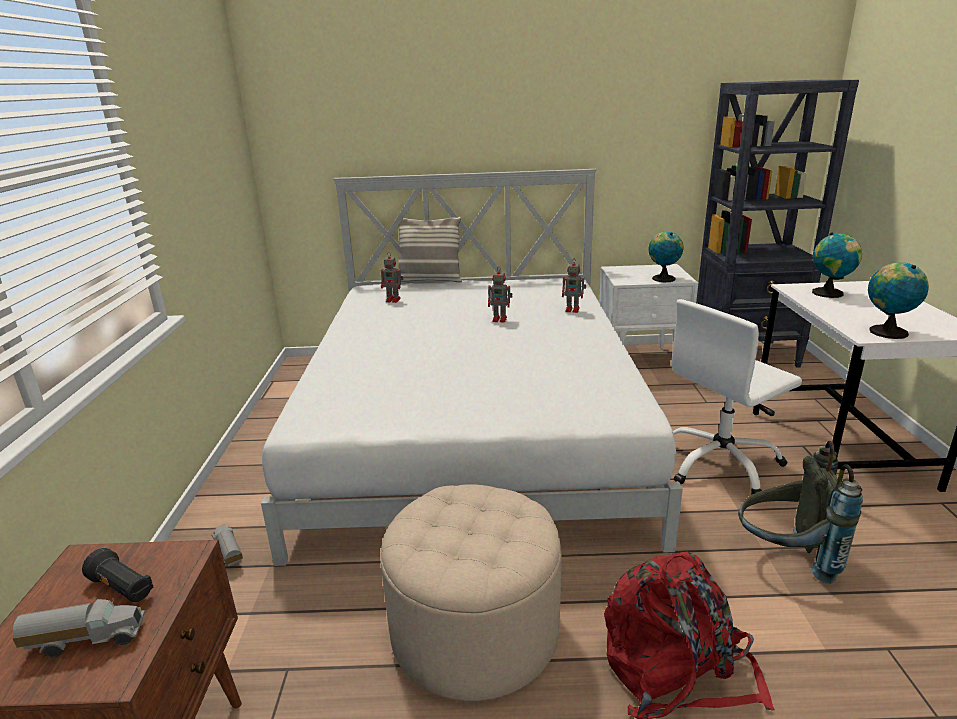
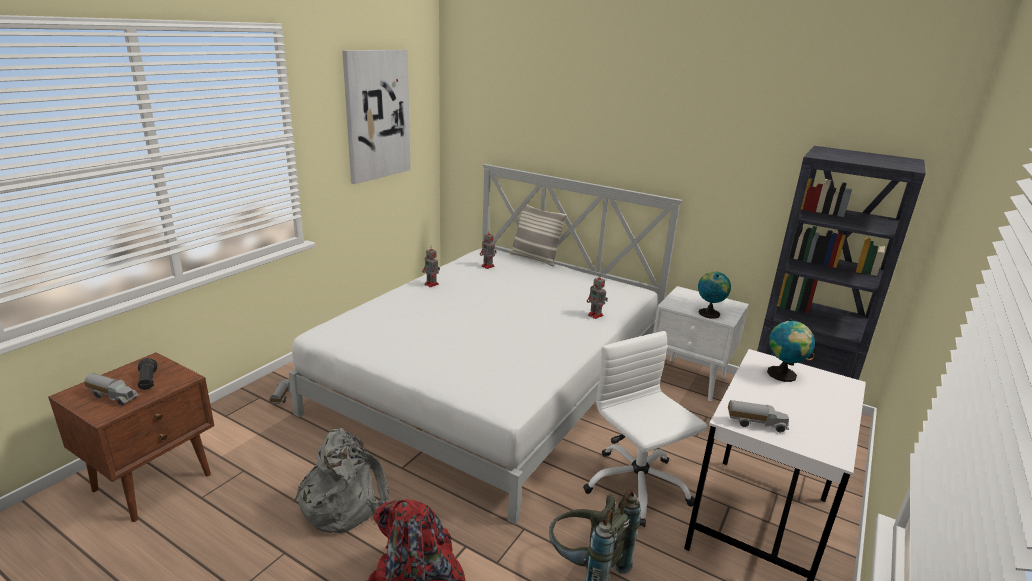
camera: 30 degrees right, 0 degrees up
(198, 120) = (377, 115): none -> picture
(474, 630) = (345, 502): beige ottoman -> grey backpack
(500, 319) = (532, 305): toy robot -> toy robot (432, 284)
(720, 464) = (636, 486): white office chair -> white office chair turned 60 degrees clockwise
(885, 331) = (755, 424): globe -> toy truck

